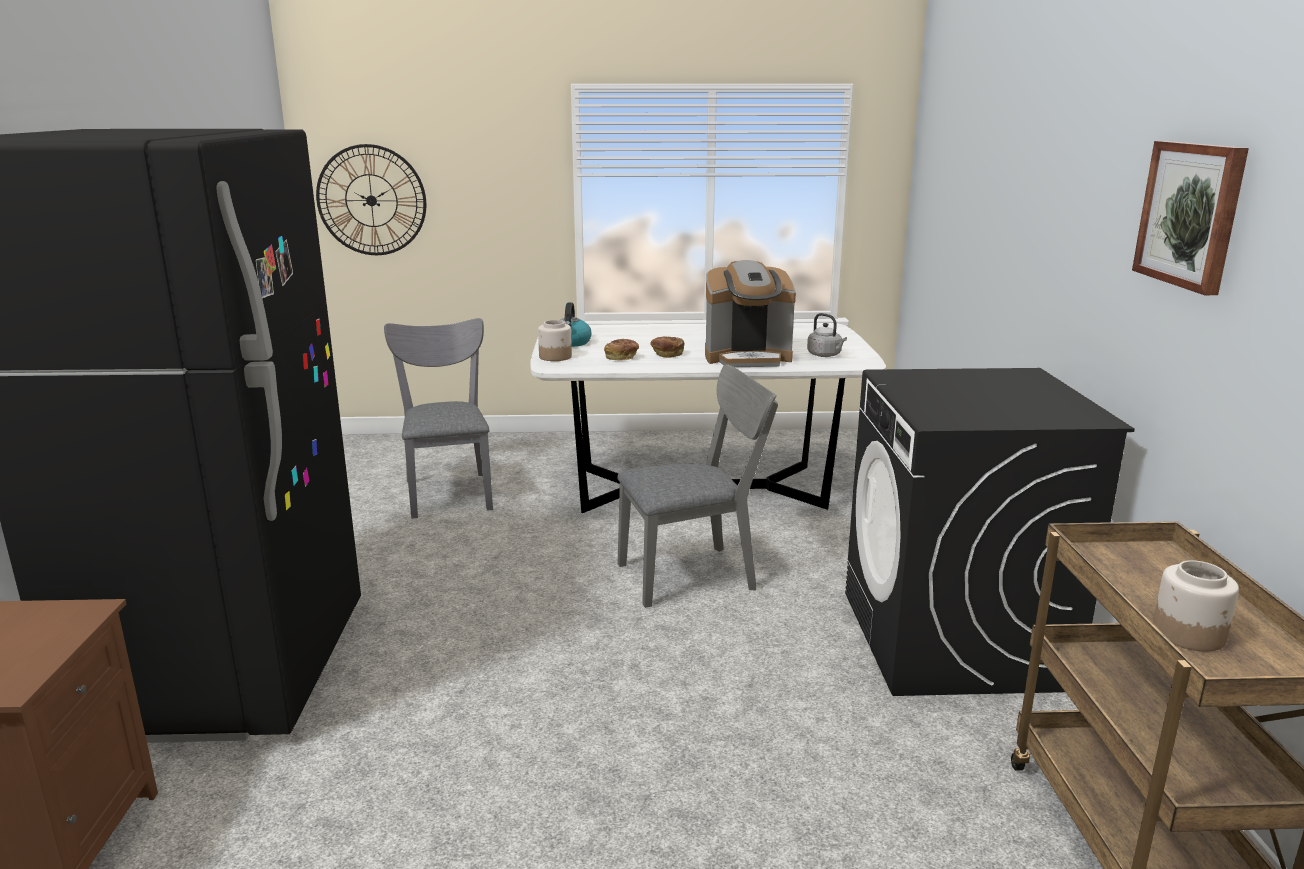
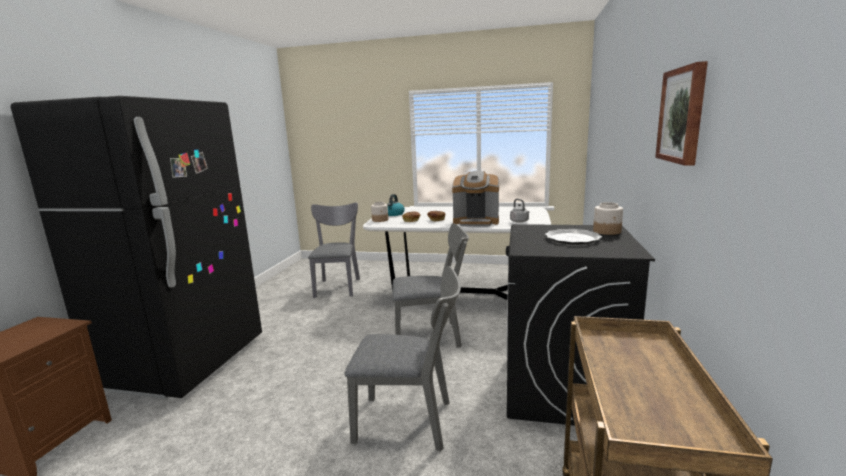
camera: 15 degrees right, 5 degrees down
(371, 200) = (320, 149): wall clock -> none
(743, 721) = (411, 422): none -> grey chair
(988, 396) = (572, 239): none -> plate
(1189, 634) = (634, 402): jar -> jar (607, 231)

